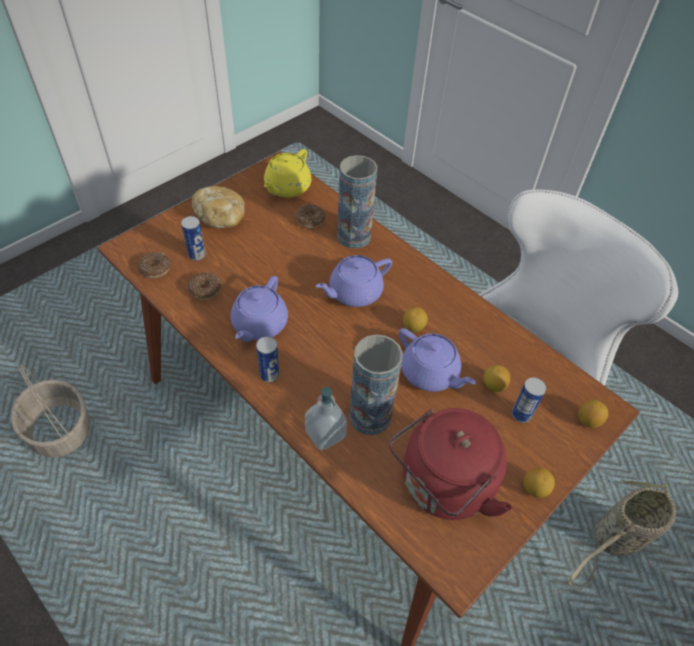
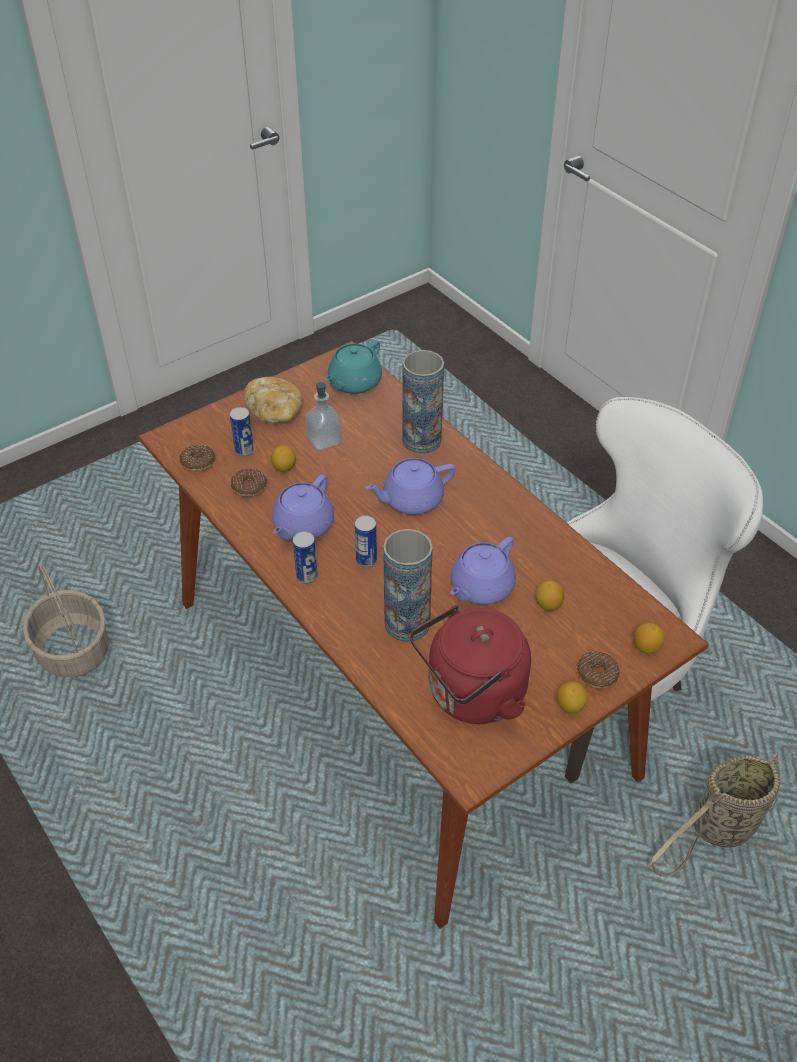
camera: 10 degrees right, 5 degrees down
(287, 188) = (354, 383): yellow teapot -> turquoise teapot
(310, 220) = (375, 420): donut -> donut (597, 674)
(325, 434) = (357, 637): soap dispenser -> soap dispenser (324, 440)
(413, 327) = (471, 540): lemon -> lemon (284, 468)
(430, 373) = (480, 588): purple teapot -> purple teapot turned 75 degrees clockwise
(521, 414) = (572, 635): can -> can (366, 560)

